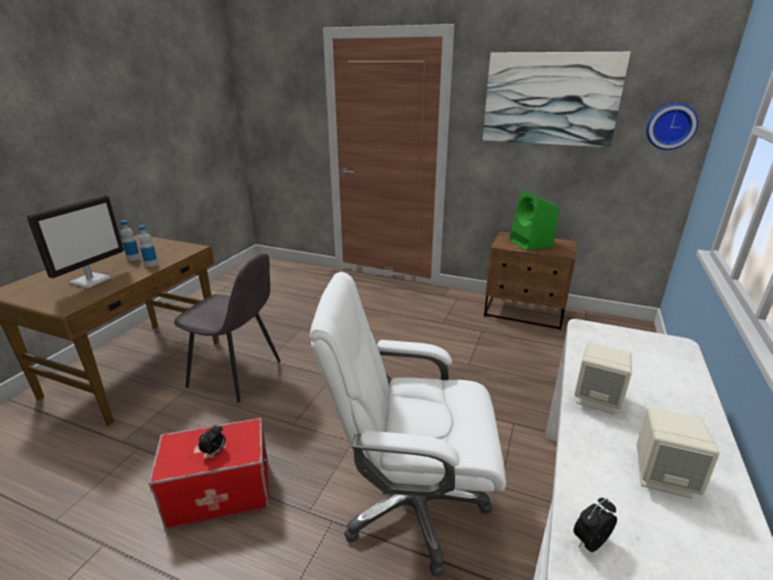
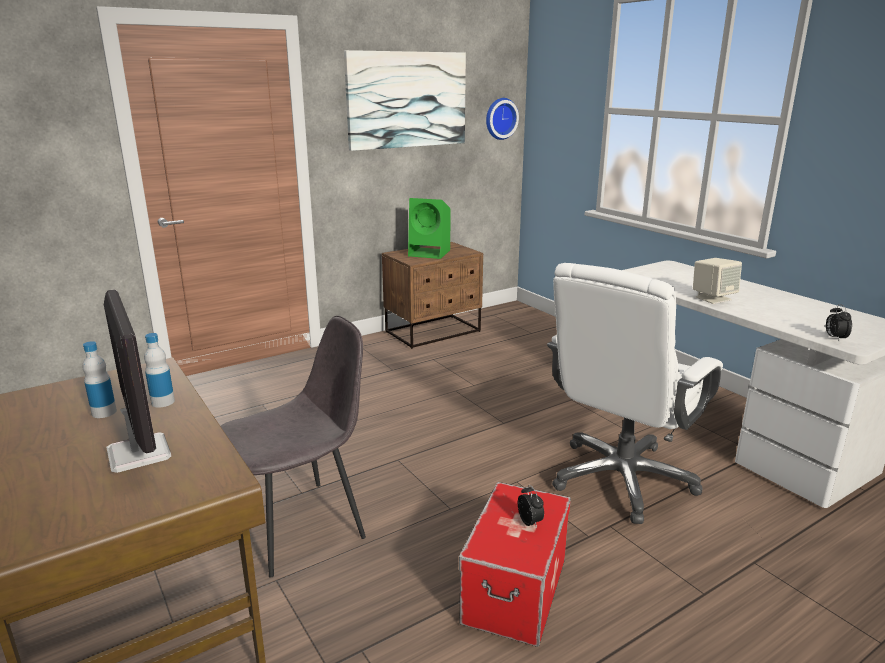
camera: 55 degrees left, 5 degrees down
(663, 476) = (793, 309): beige speaker -> none

